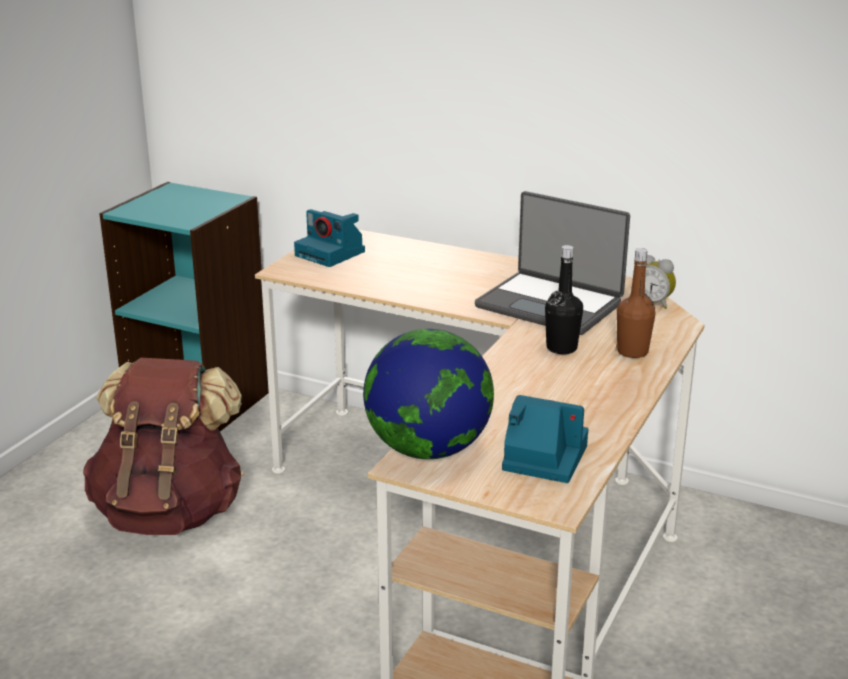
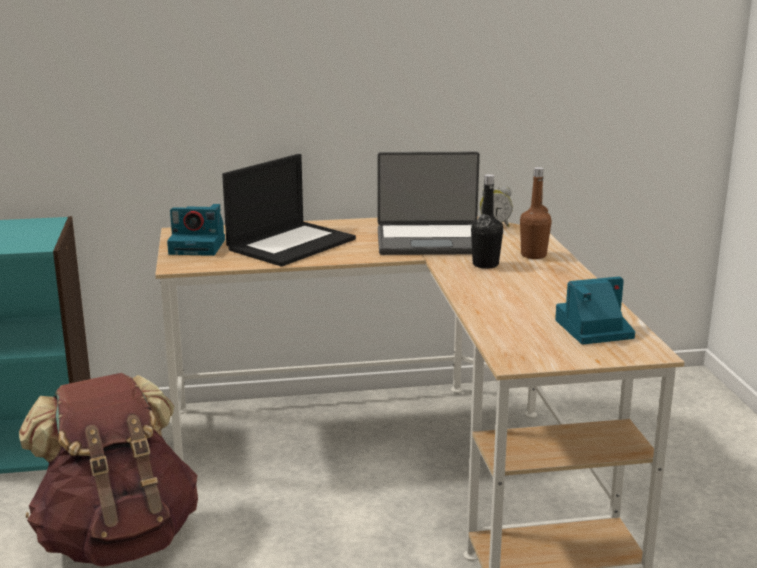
camera: 35 degrees left, 5 degrees down
(414, 272) = (291, 244): none -> laptop
(428, 449) = (512, 348): globe -> none

